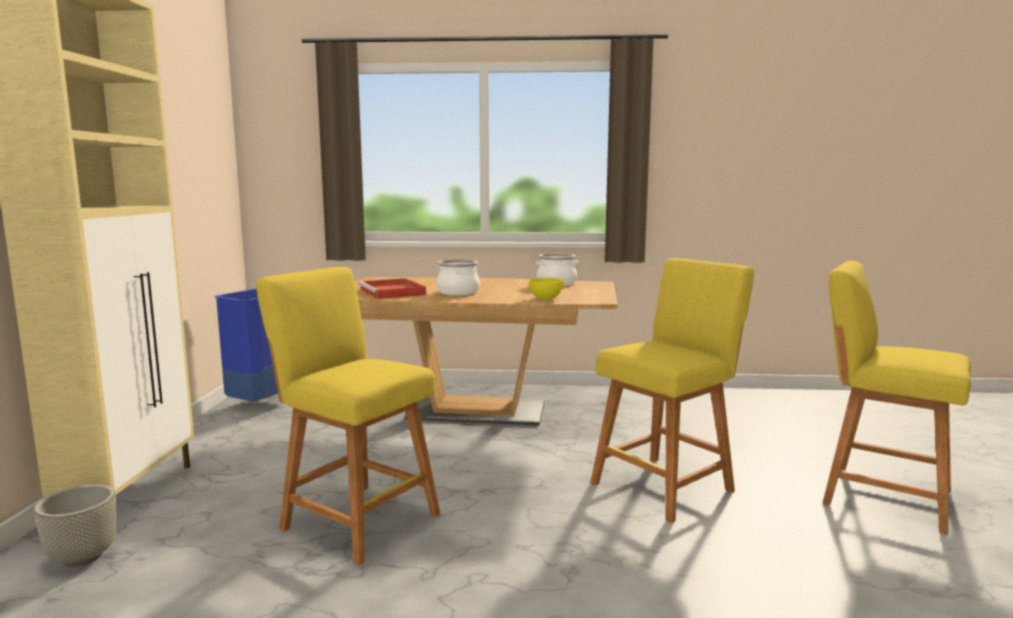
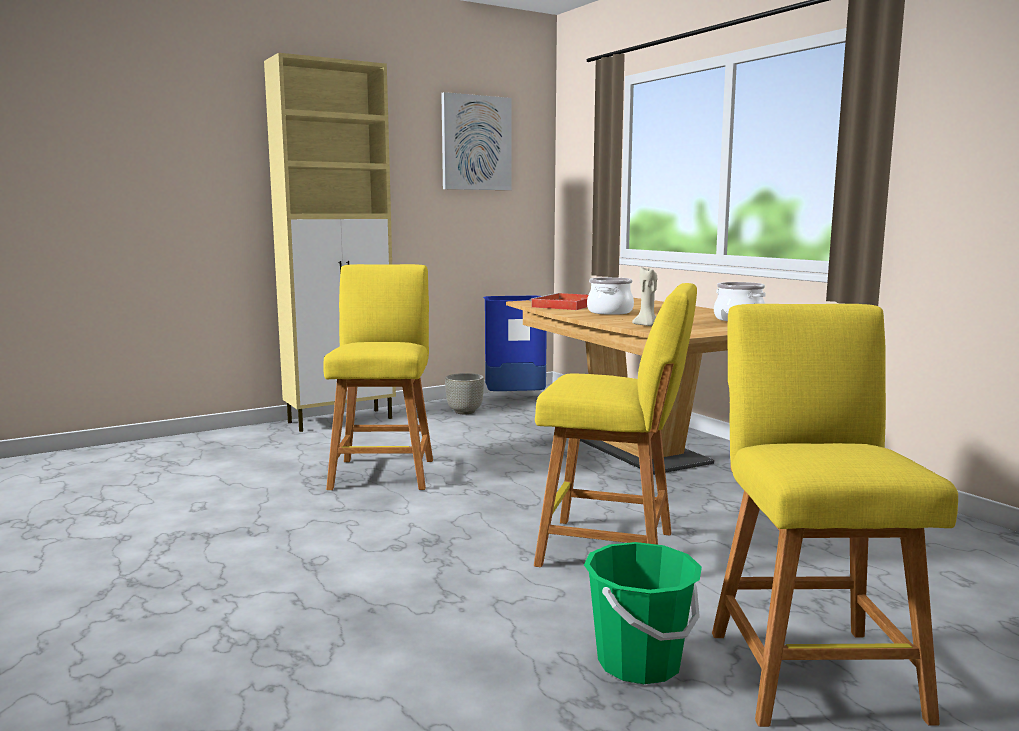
camera: 55 degrees right, 0 degrees up
(83, 557) = (265, 438): grey planter -> grey planter (465, 412)
(182, 116) = (476, 143): none -> picture
(545, 298) = (647, 325): yellow bowl -> beige candle
(856, 540) = (639, 663): none -> green bucket

